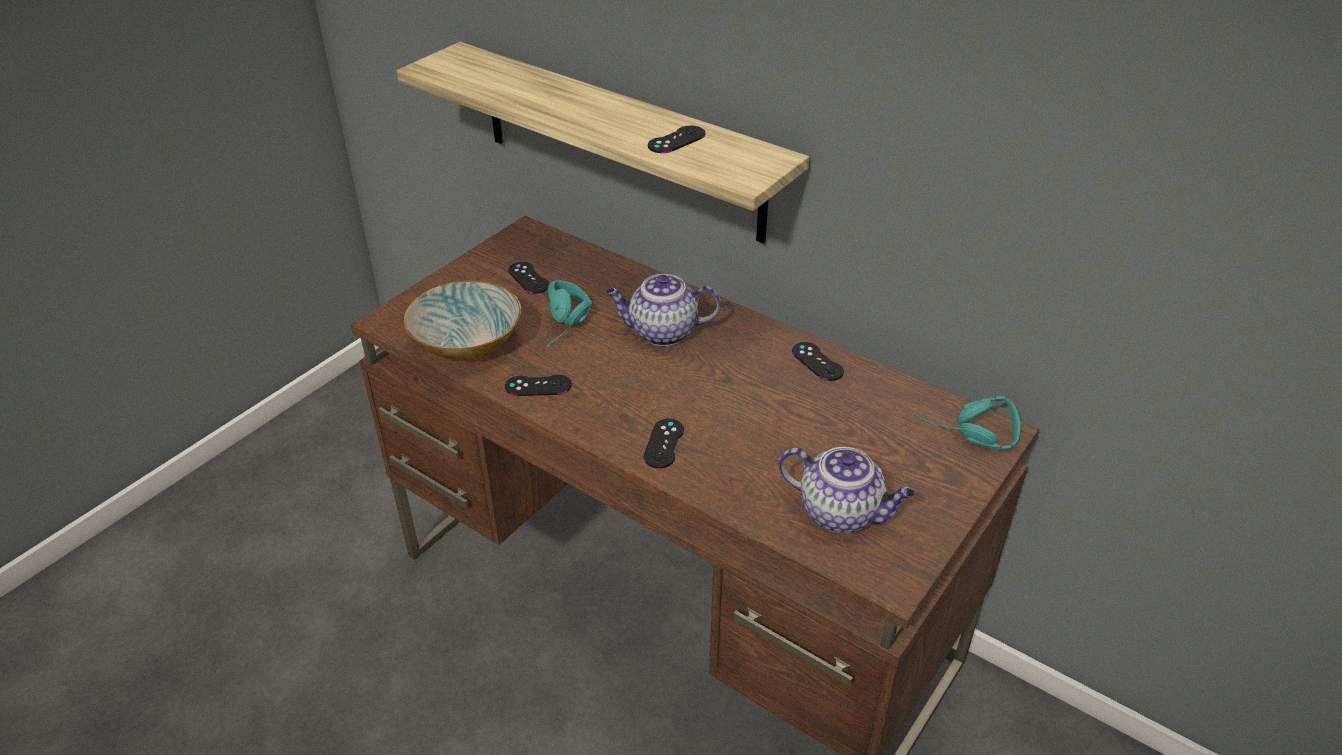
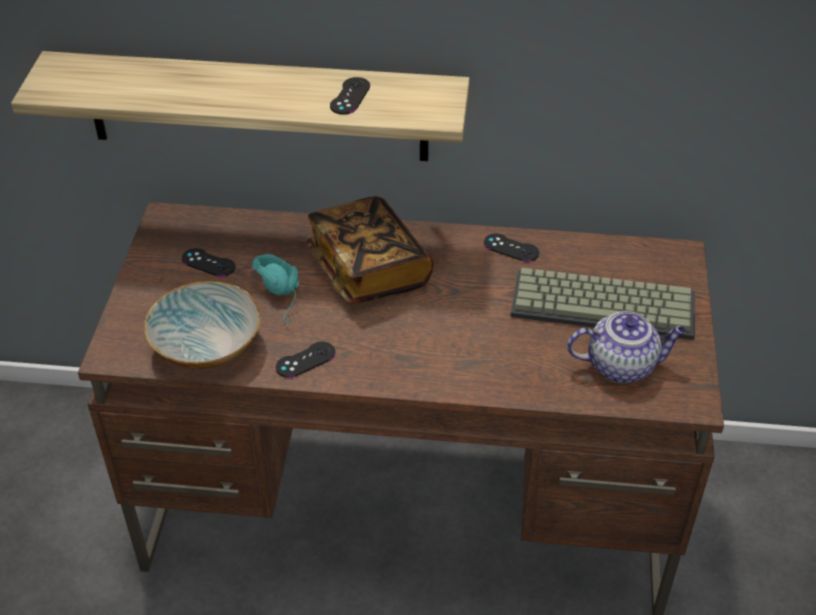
camera: 30 degrees left, 5 degrees up
(662, 332) = (368, 270): teapot -> book
(664, 443) = (450, 366): black game controller -> none
(873, 448) = (605, 304): none -> keyboard
(965, 438) = (661, 269): turquoise headphones -> none

